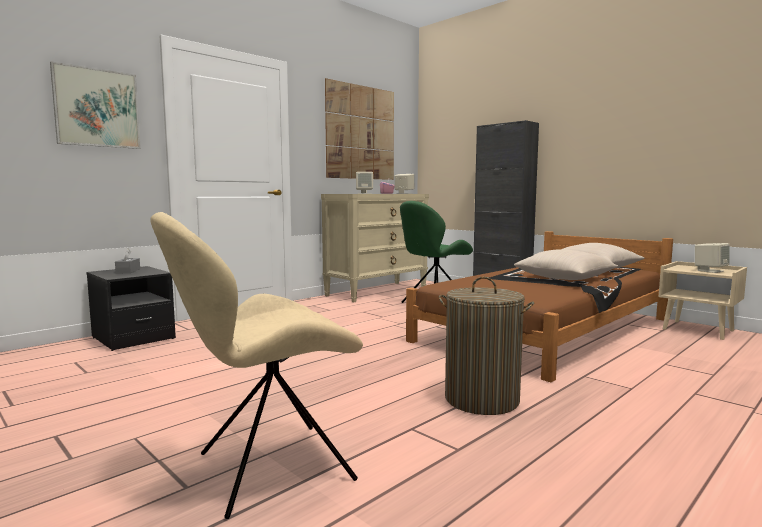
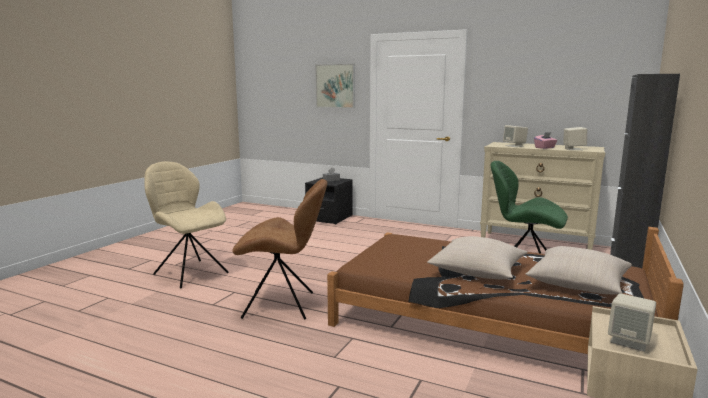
camera: 70 degrees right, 5 degrees up
(361, 132) = (553, 82): picture -> none
(482, 399) = (282, 305): laundry basket -> brown chair

